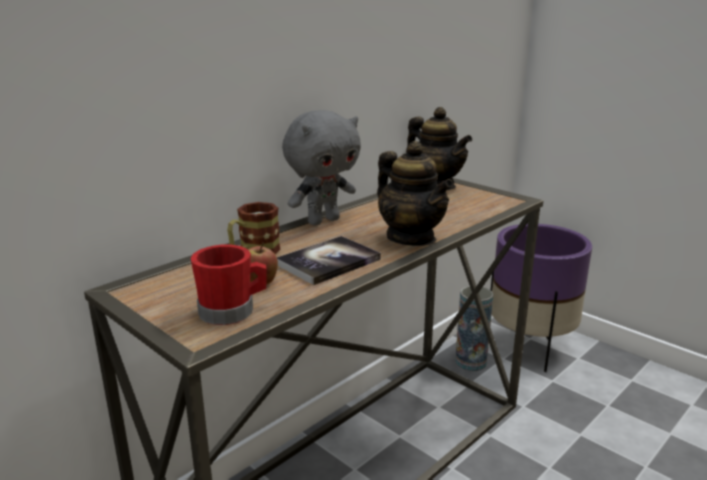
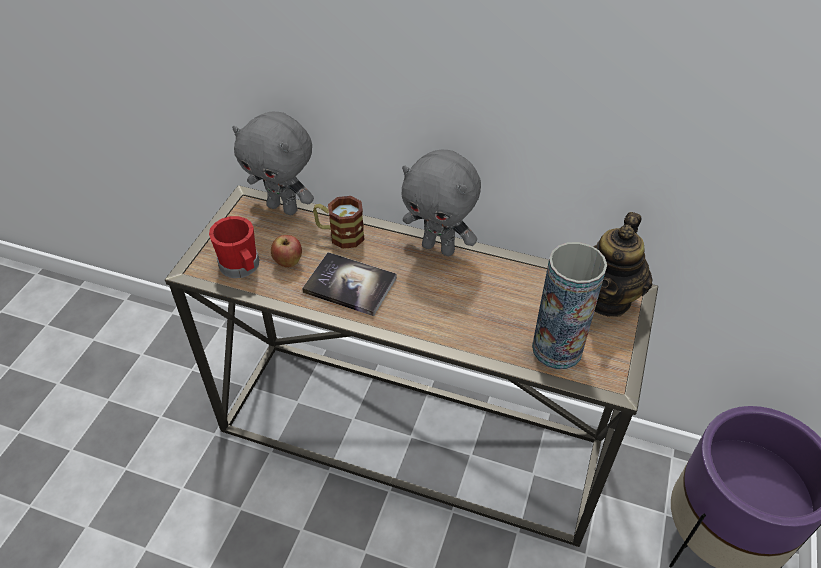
camera: 65 degrees right, 25 degrees up
(168, 273) = (284, 208): none -> grey plush toy
(411, 238) = (432, 322): teapot -> none
(470, 362) = (633, 482): vase -> vase (557, 349)

